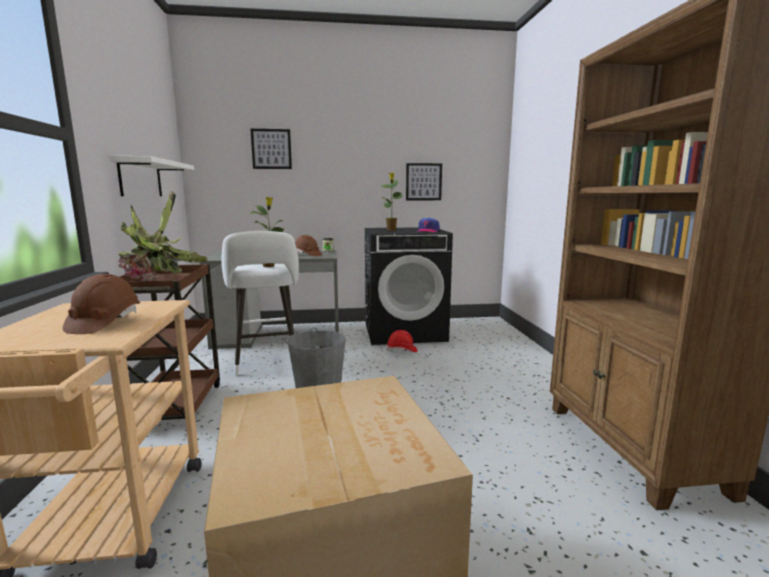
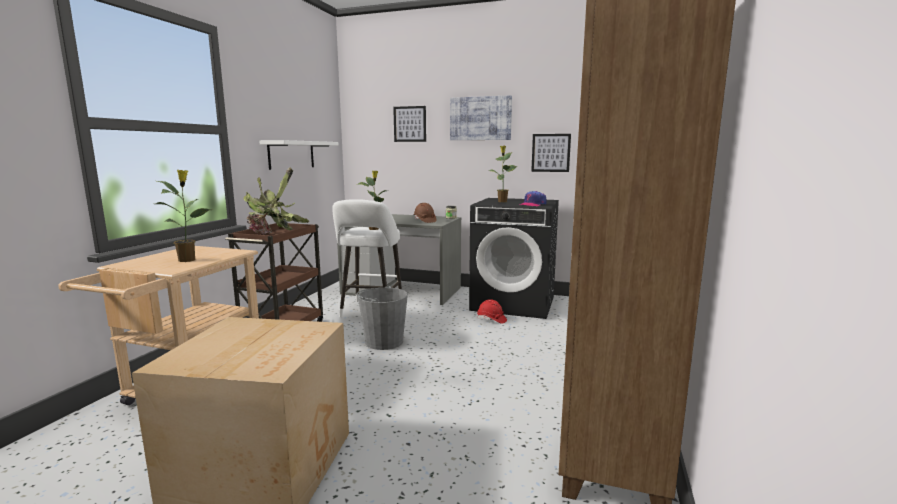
camera: 25 degrees right, 0 degrees up
(104, 323) = (188, 260): brown hard hat -> potted plant
(352, 145) = (480, 118): none -> picture

